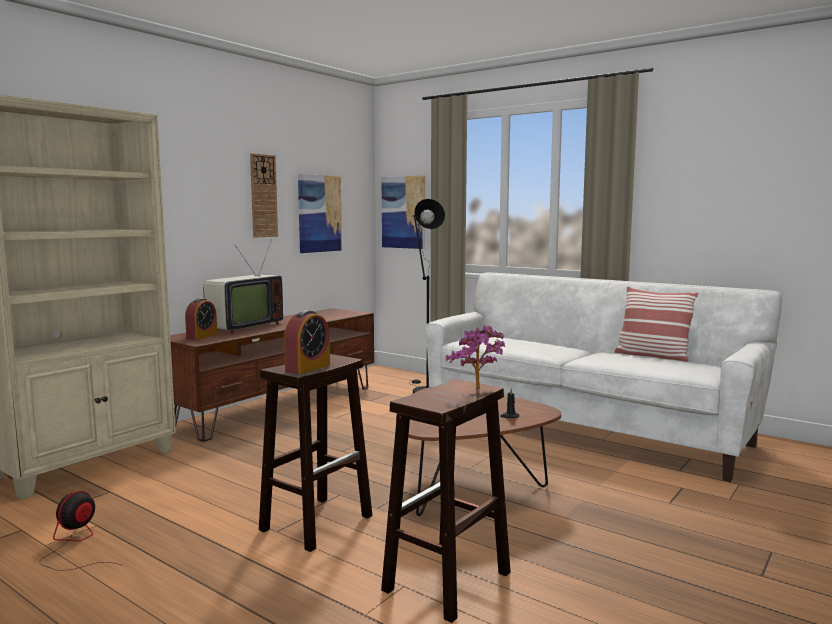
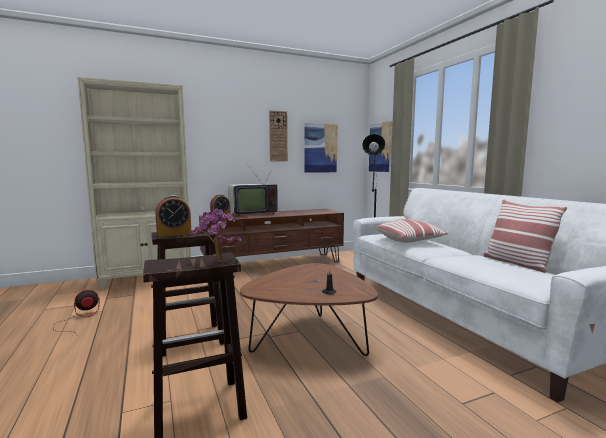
camera: 30 degrees right, 0 degrees up
(518, 343) = (409, 240): none -> pillow

